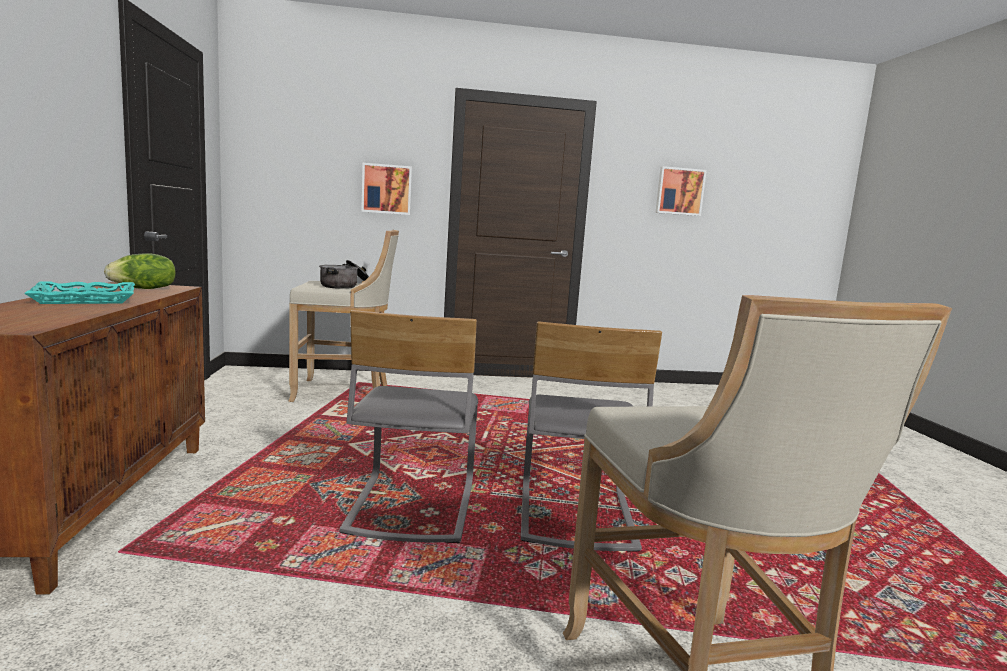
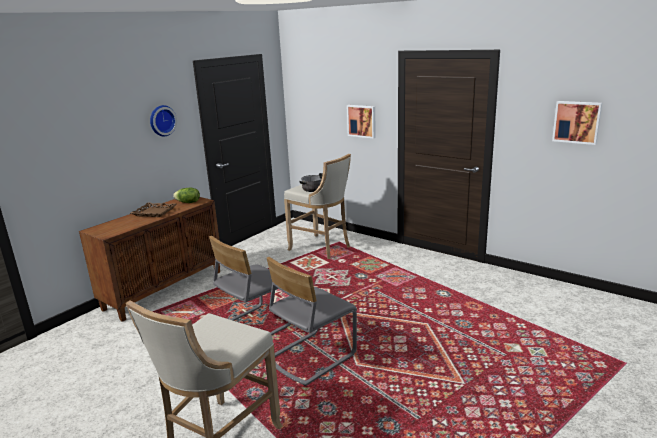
camera: 45 degrees right, 10 degrees up
(68, 93) = (162, 120): none -> wall clock
(85, 299) = (154, 212): turquoise tray -> brown tray

